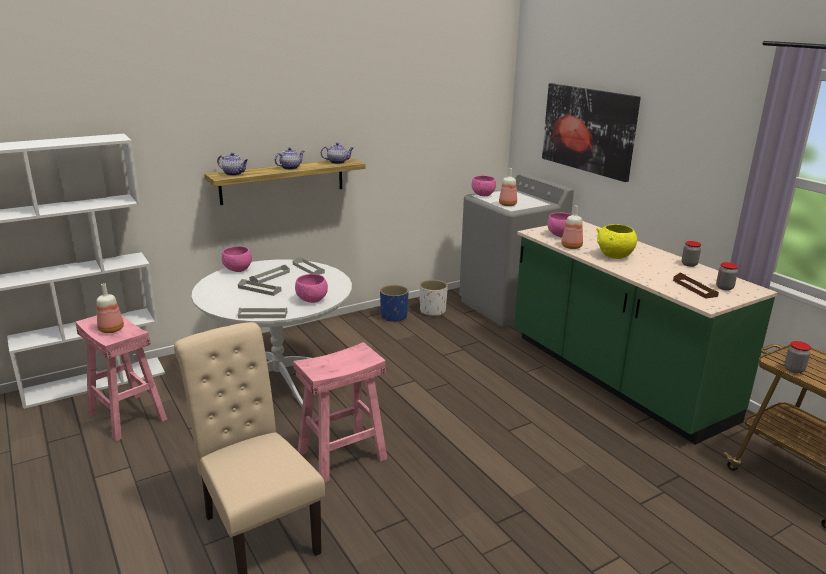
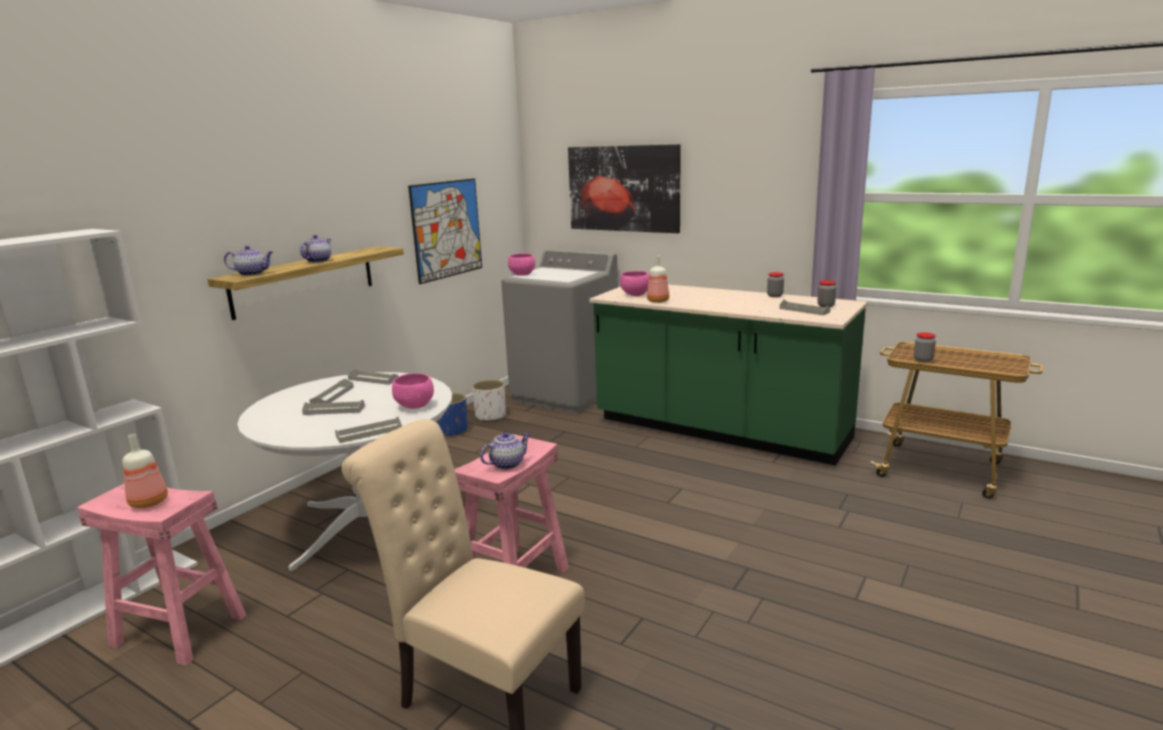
camera: 25 degrees left, 5 degrees down
(238, 270) = (282, 398): pink bowl -> none
(338, 162) = (369, 250): teapot -> teapot (507, 464)
(423, 147) = (447, 229): none -> picture
(508, 205) = (559, 278): bottle -> none
(614, 256) = (705, 301): yellow bowl -> none
(694, 288) = (804, 310): brown tray -> grey tray

